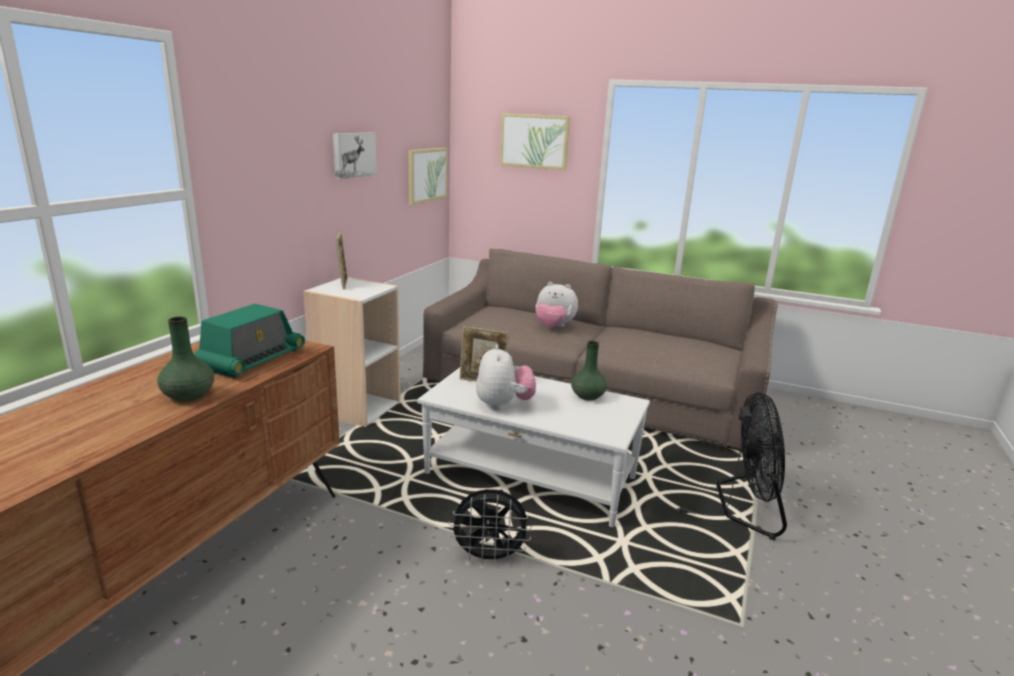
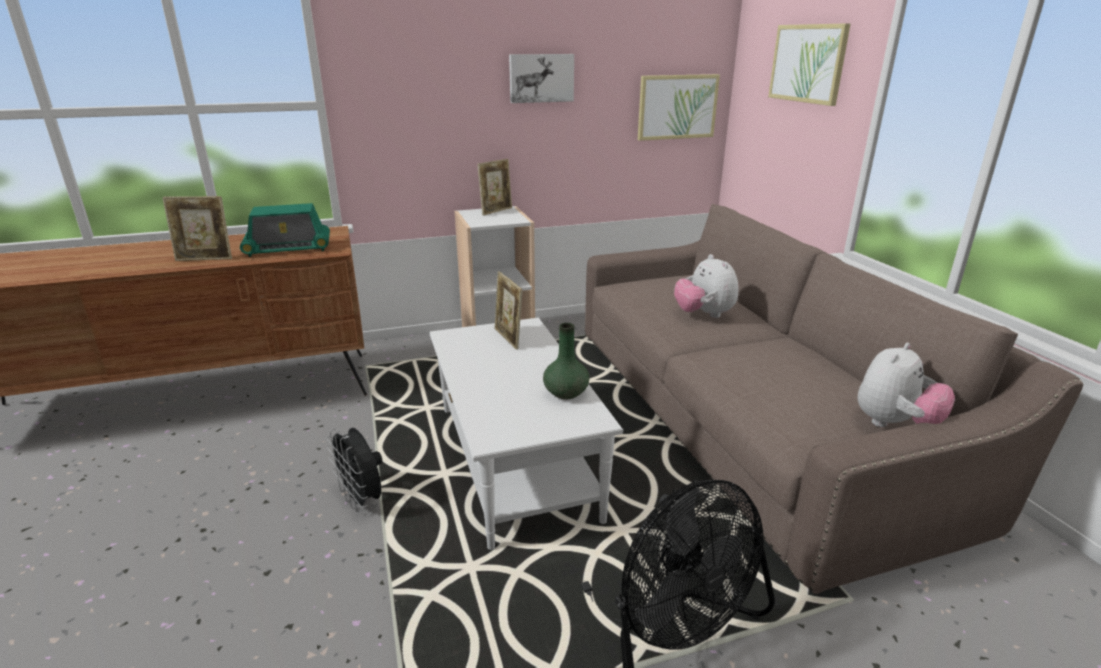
camera: 50 degrees right, 5 degrees up
(189, 395) = (205, 259): green vase -> picture frame
(503, 405) = (474, 365): plush toy -> plush toy (894, 424)

